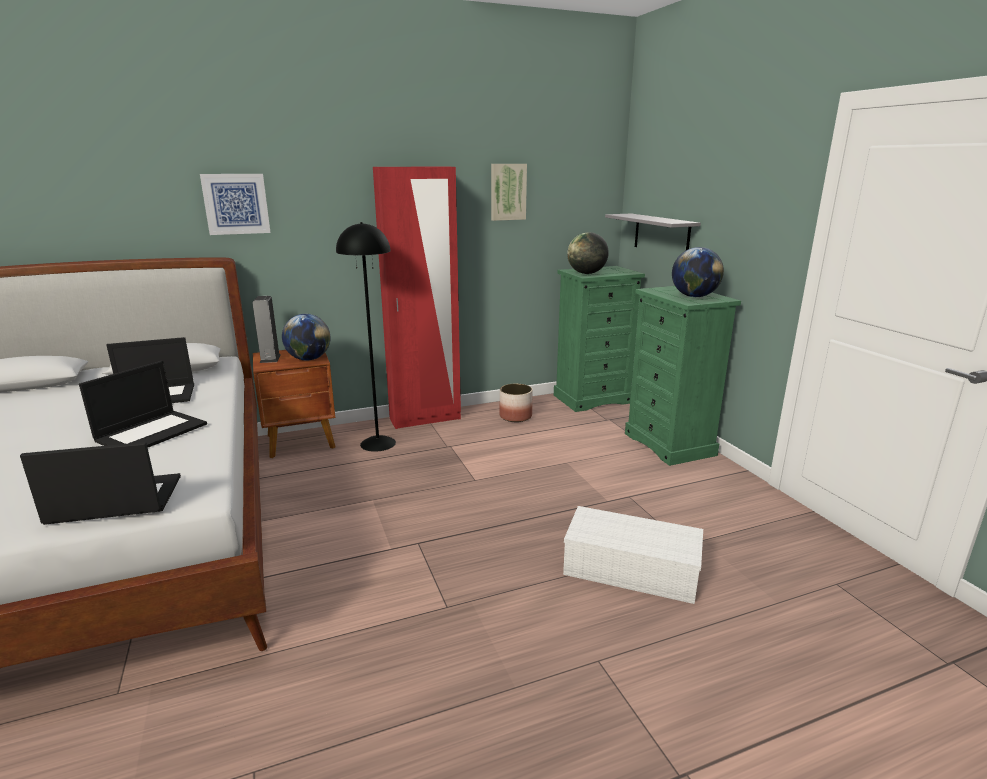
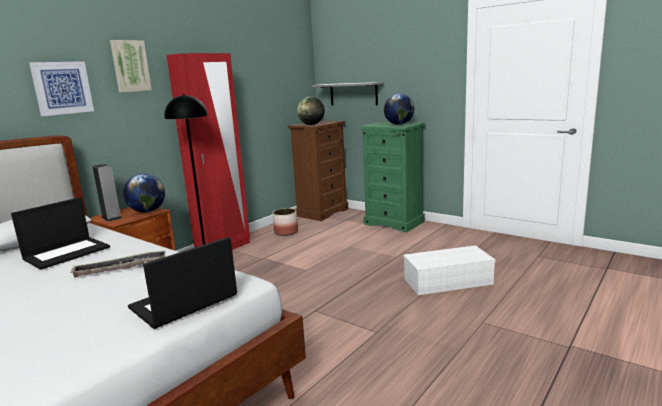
camera: 30 degrees left, 5 degrees down
(152, 432) = (120, 267): laptop -> tray
(507, 192) = (252, 72): picture -> picture (130, 66)
(592, 399) = (322, 212): green dresser -> brown dresser

